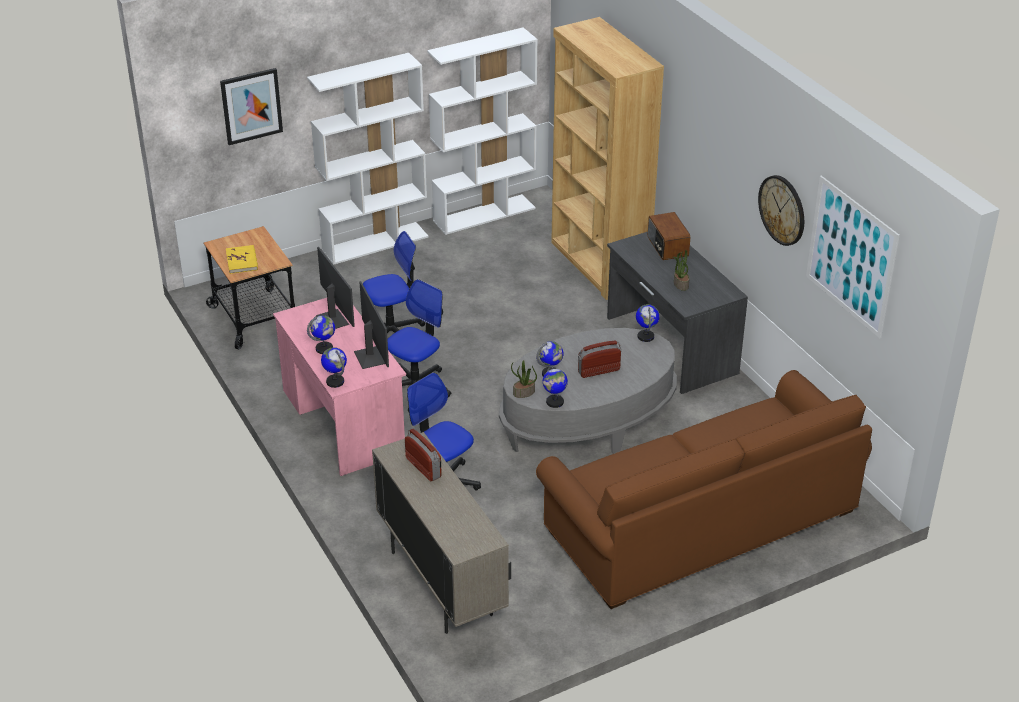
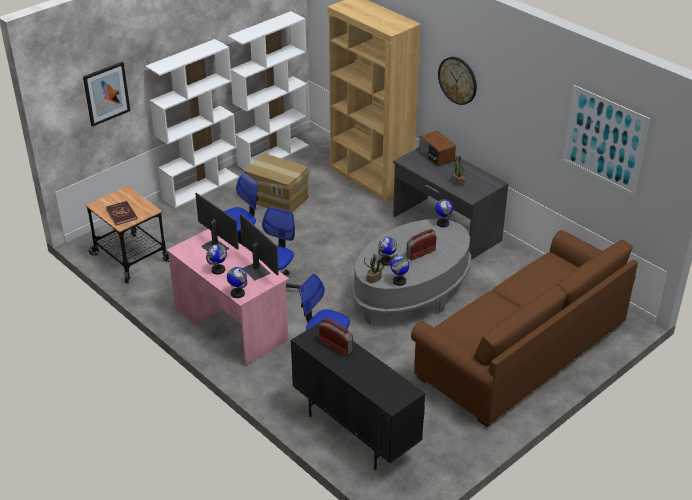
camera: 15 degrees left, 0 degrees up
(242, 261) = (122, 214): yellow book -> red book
(440, 583) = (355, 432): beige cabinet -> black cabinet
(467, 272) = (277, 198): none -> cardboard box
(782, 210) = (538, 115): wall clock -> wall clock (458, 80)

